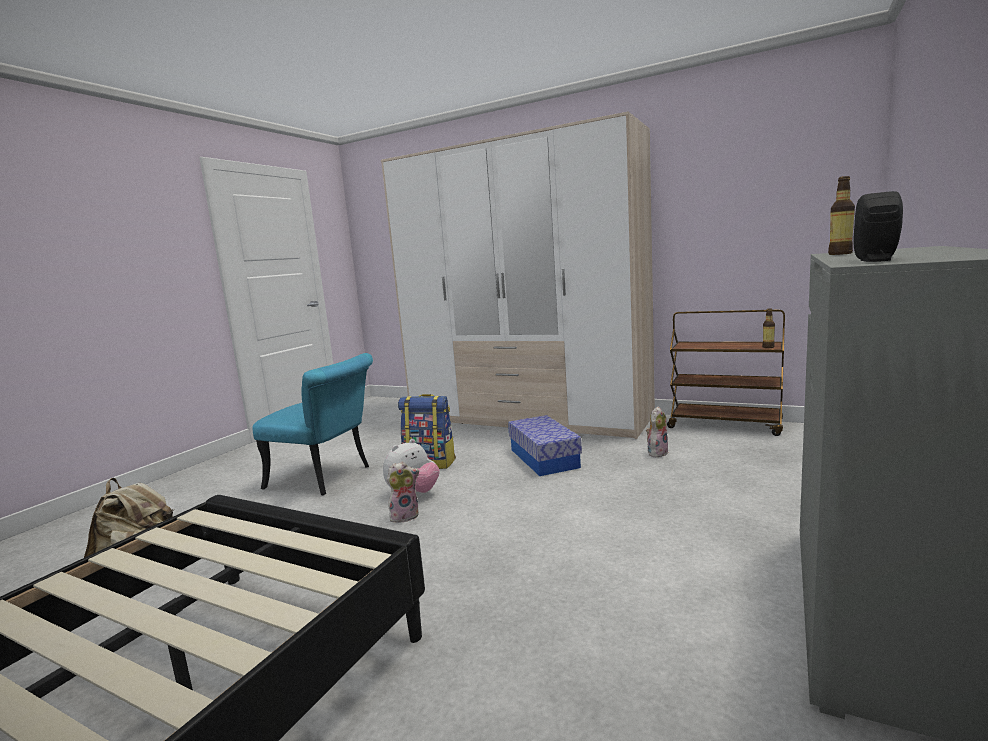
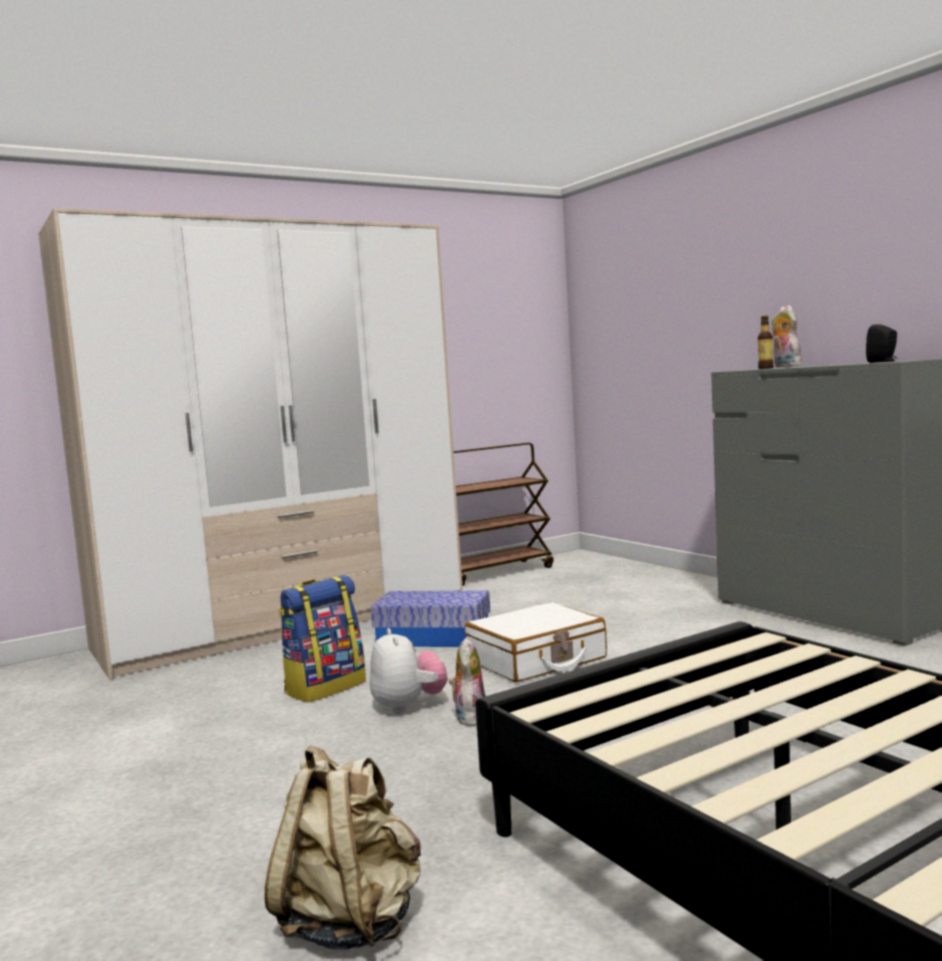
camera: 60 degrees left, 5 degrees down
(327, 478) = (233, 754): turquoise chair -> none
(531, 503) = (537, 660): none -> white suitcase
(657, 452) = (509, 602): plush toy -> plush toy (784, 367)
(768, 347) = (531, 480): bottle -> none

